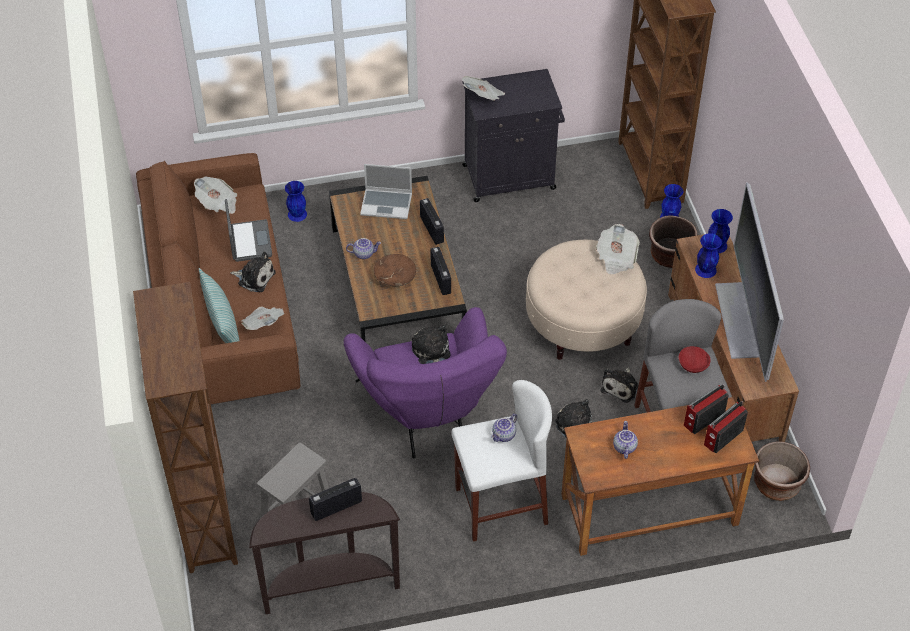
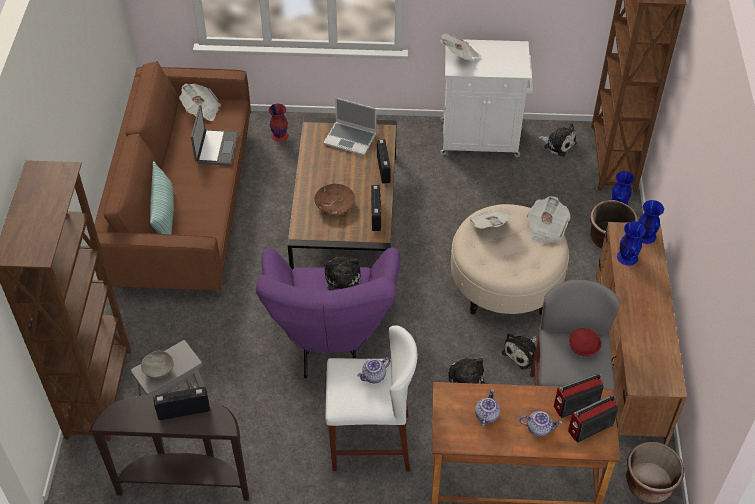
camera: 15 degrees right, 0 degrees up
(254, 277) = (208, 181): plush toy -> plush toy (558, 144)
(263, 324) = (200, 224): newspaper -> newspaper (489, 226)
(285, 477) = (158, 370): none -> grey bowl
(297, 214) = (280, 135): blue vase -> red vase
(364, 253) = (314, 179): teapot -> teapot (539, 428)
(511, 177) = (481, 138): black cabinet -> white cabinet
(740, 319) = (647, 312): television -> none

